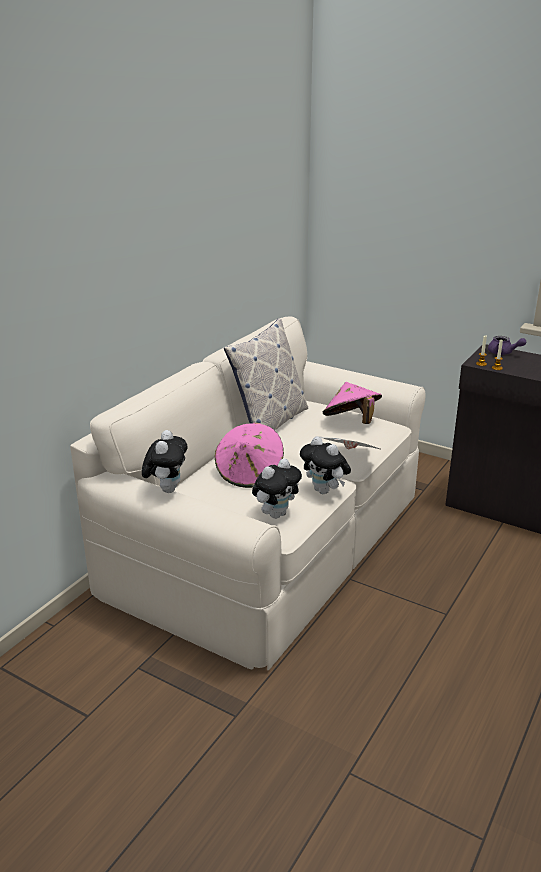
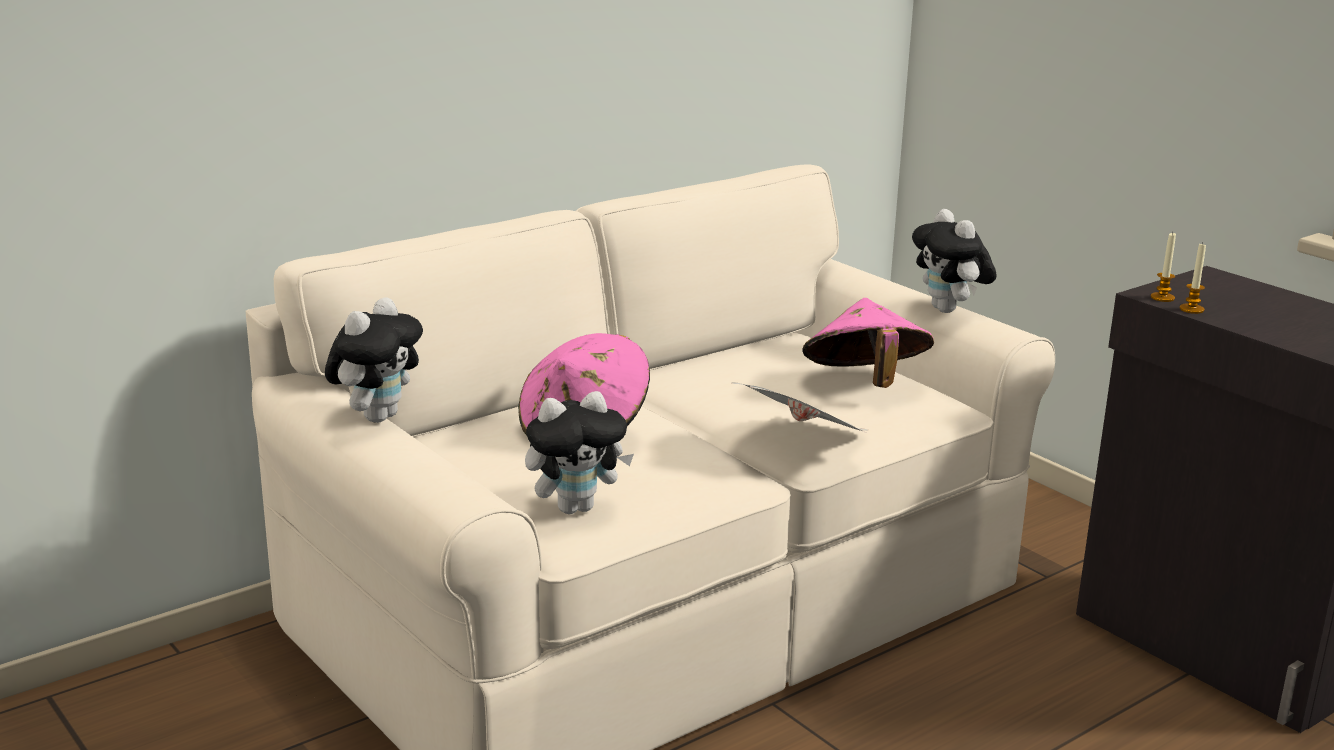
camera: 20 degrees right, 5 degrees down
(269, 423) = (699, 361): pillow -> none
(325, 491) = (706, 489): plush toy -> plush toy (949, 310)
(503, 353) = (1235, 286): purple teapot -> none

